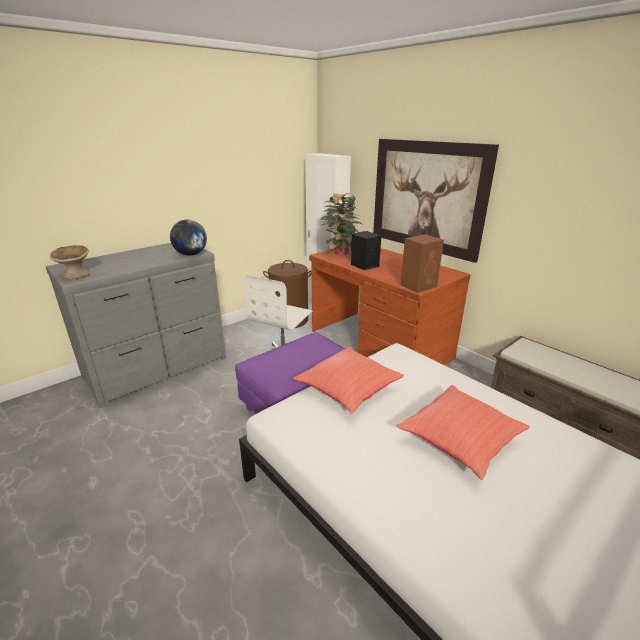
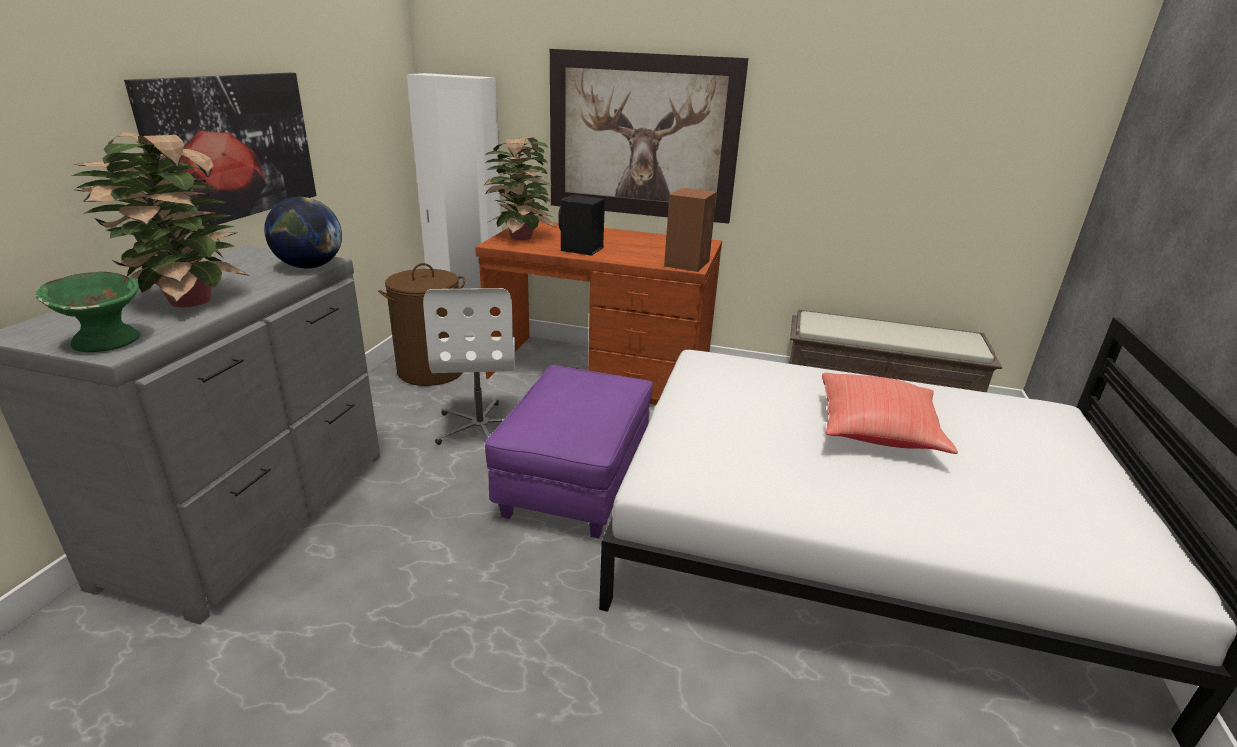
camera: 35 degrees left, 0 degrees up
(76, 275) = (107, 341): beige bowl -> green bowl
(124, 263) = (185, 301): none -> potted plant
(187, 192) = (233, 147): none -> picture
(349, 390) = (704, 420): red pillow -> none

